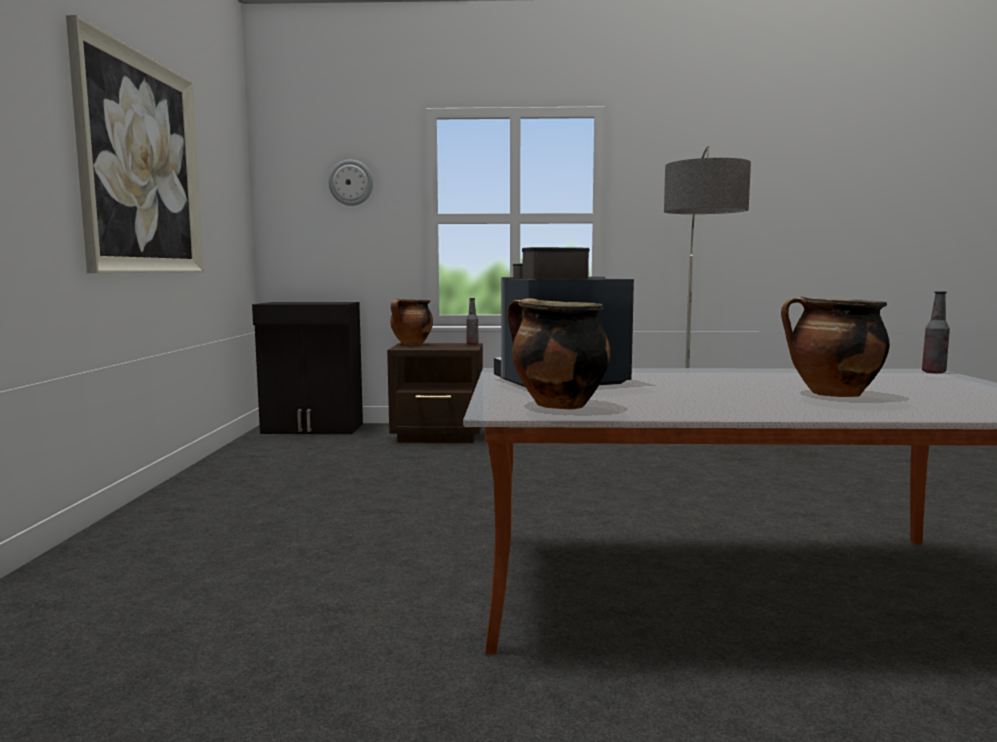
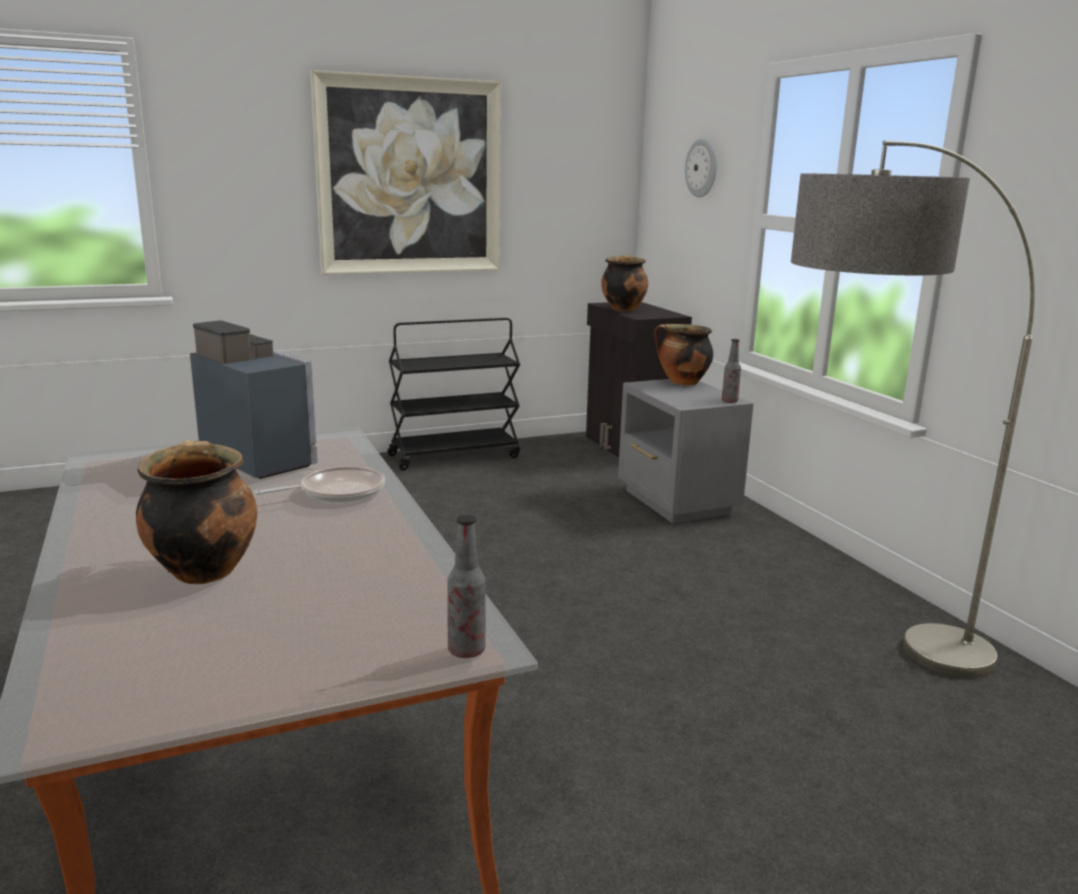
camera: 65 degrees right, 10 degrees up
(217, 472) = (454, 456): none -> black cart
(439, 436) = (676, 502): brown nightstand -> grey nightstand
(557, 405) = (125, 469): cooking pot -> cooking pot (623, 309)
(667, 375) = (337, 492): none -> frying pan

